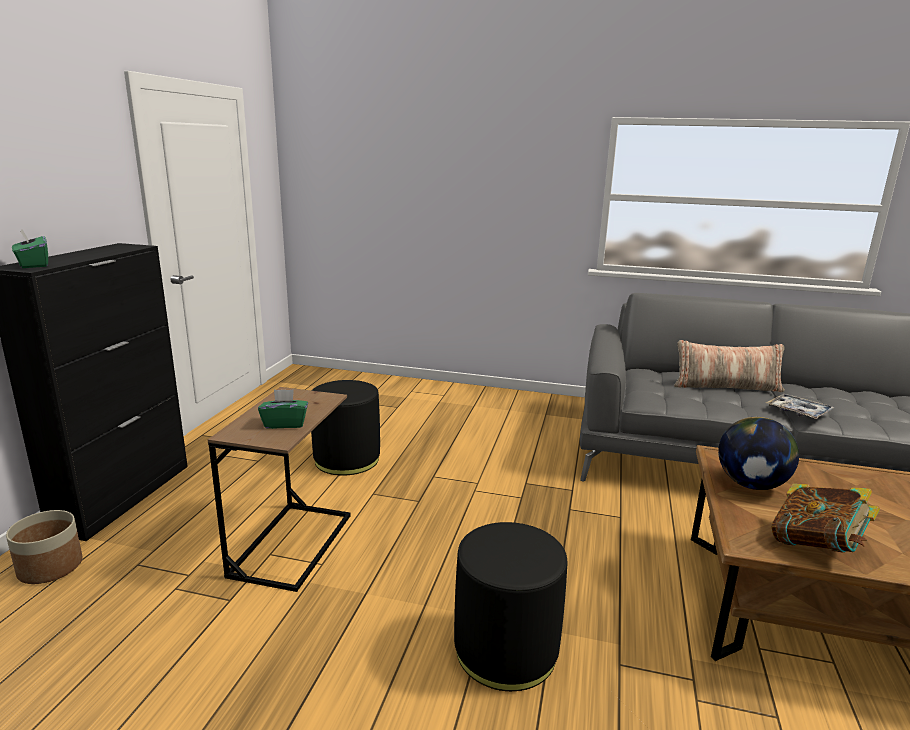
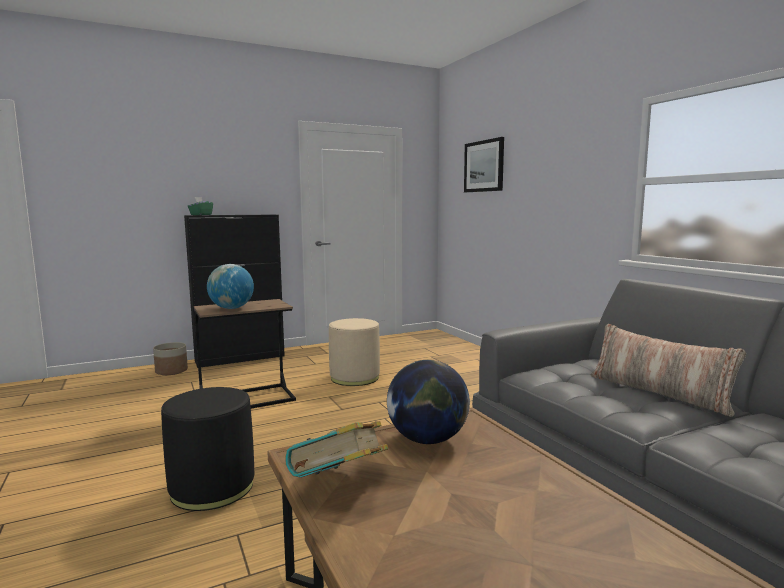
camera: 50 degrees right, 10 degrees down
(285, 423) = (231, 308): green tissue box -> globe
(347, 459) = (354, 377): black ottoman -> beige ottoman
(378, 156) = (484, 166): none -> picture
(798, 412) = (685, 431): tray -> none

